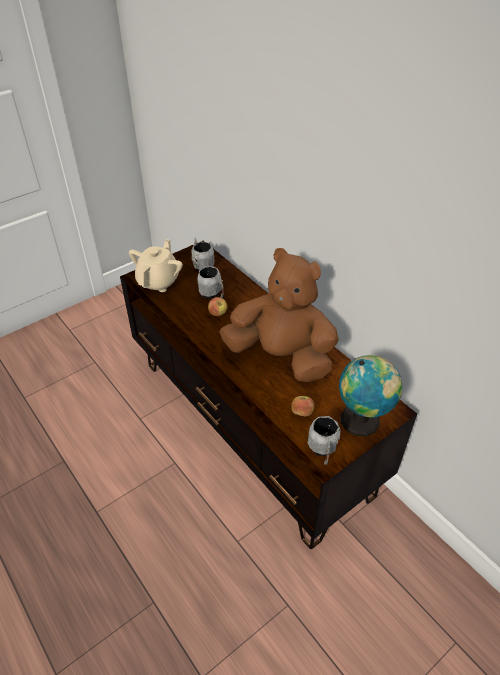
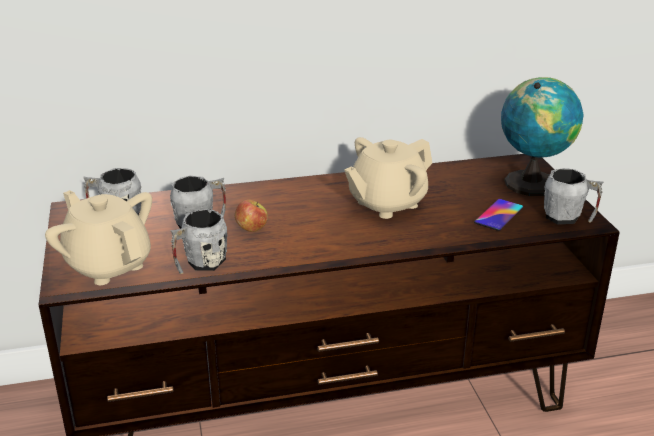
camera: 65 degrees left, 15 degrees down
(175, 309) = (200, 264): none -> grey mug
(281, 356) = (386, 203): brown plush toy -> beige teapot
(302, 412) = (498, 215): apple -> phone

